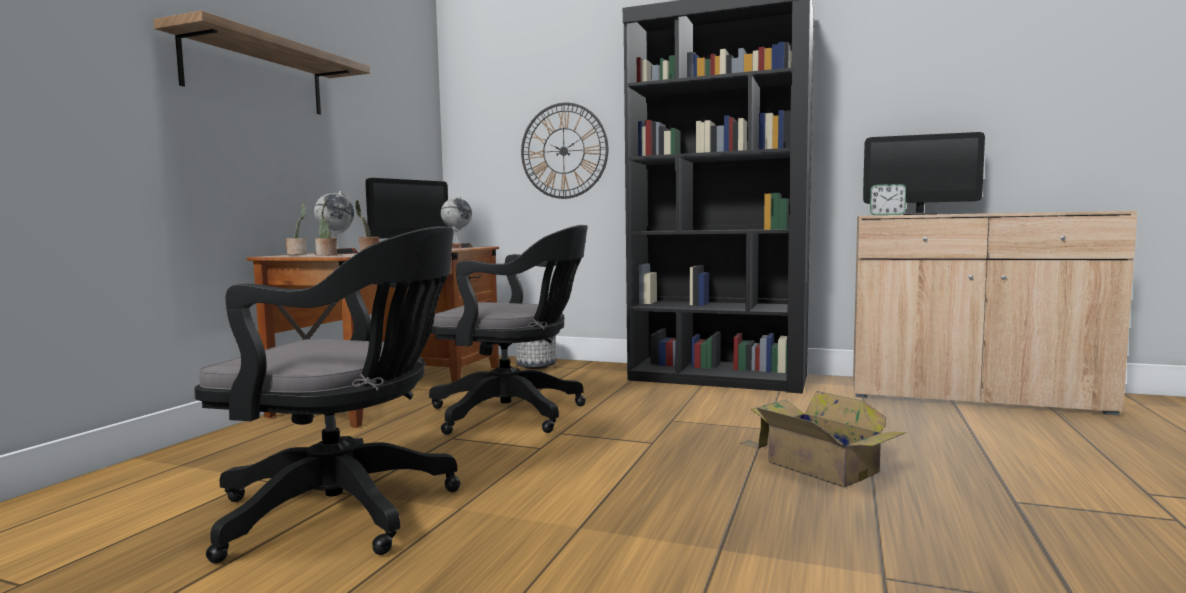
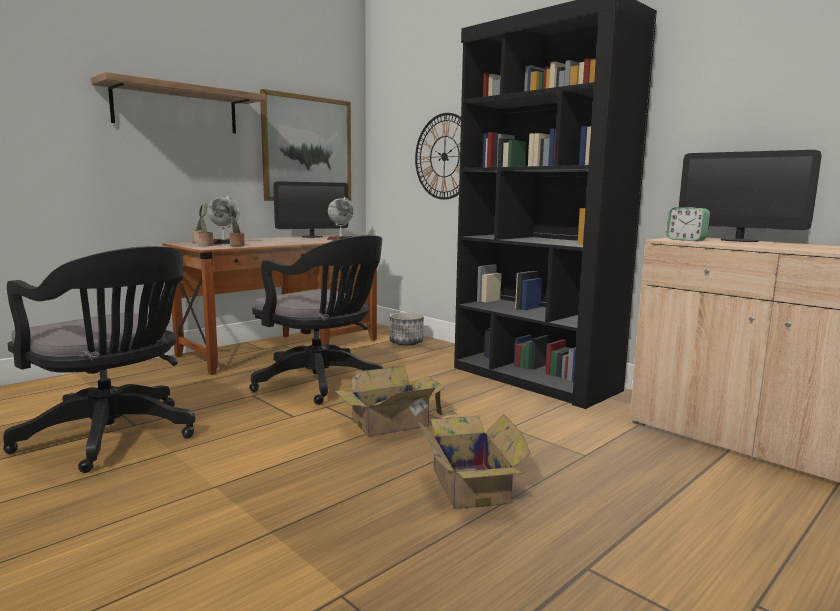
camera: 25 degrees right, 5 degrees up
(390, 141) = (307, 149): none -> picture
(658, 434) = (394, 423): none -> cardboard box

